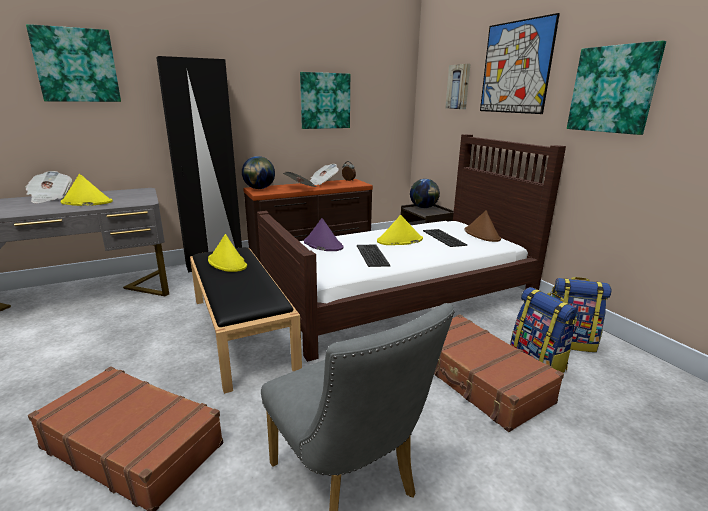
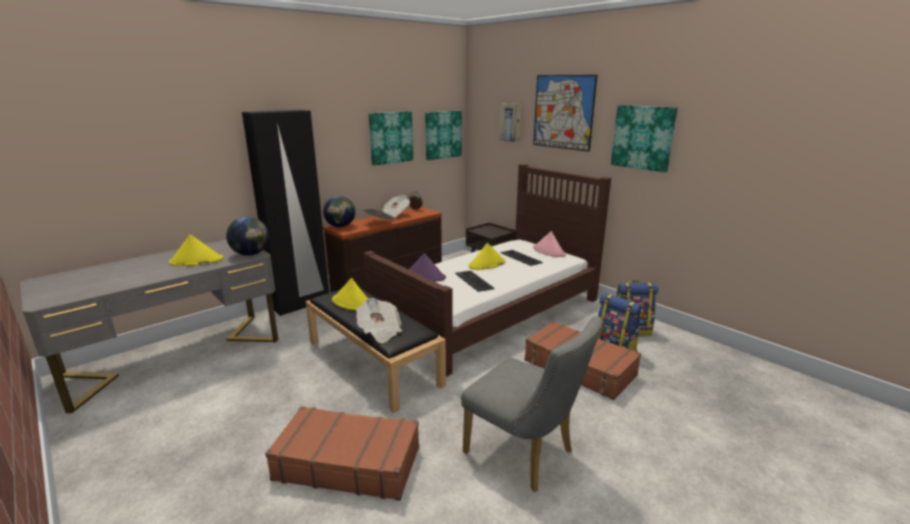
camera: 15 degrees left, 0 degrees up
(50, 198) = (149, 260): newspaper -> newspaper (379, 331)
(76, 65) = (166, 125): picture -> picture (442, 135)
(423, 207) = (486, 228): globe -> globe (251, 254)
(482, 235) = (549, 251): brown hat -> pink hat

